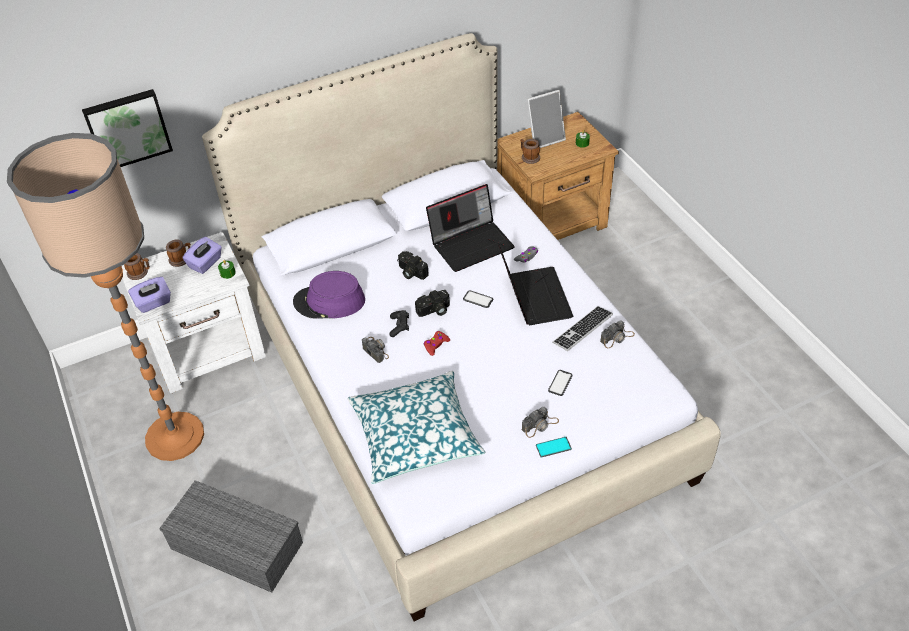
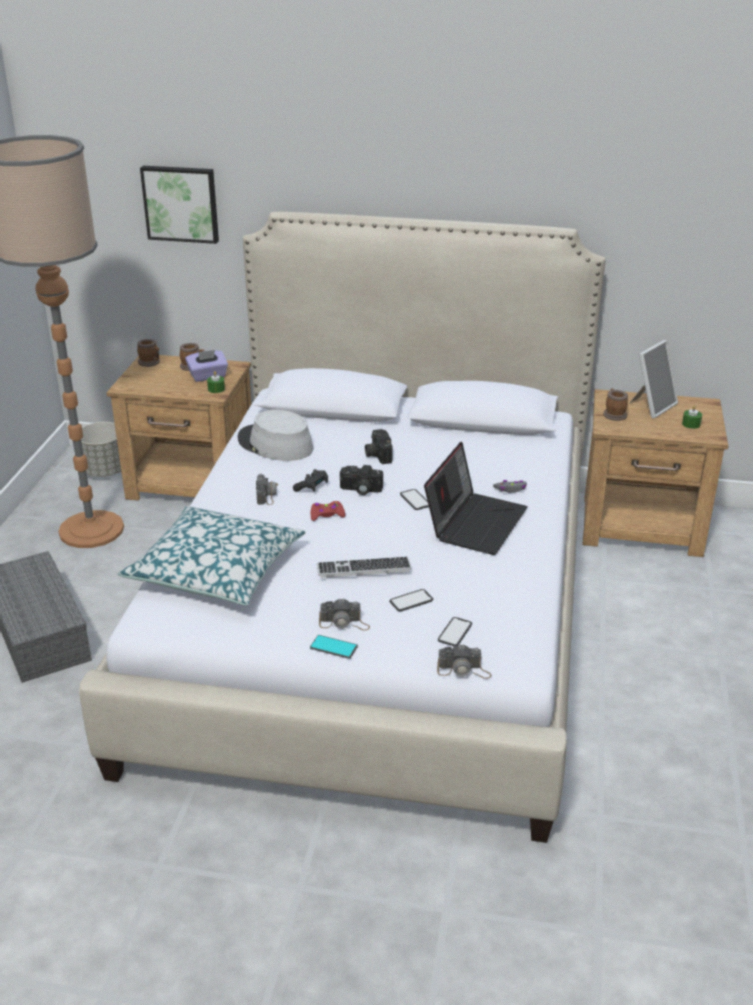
camera: 35 degrees right, 15 degrees down
(122, 376) = (106, 471): none -> grey planter
(153, 303) = (133, 385): purple tissue box -> none
(209, 349) = (193, 483): white nightstand -> brown nightstand
(329, 302) = (275, 444): purple hat -> grey hat
(471, 243) = (466, 457): laptop -> none
(544, 138) = (652, 406): picture frame -> picture frame turned 60 degrees counterclockwise
(582, 329) = (494, 570): keyboard -> keyboard (363, 568)
(609, 391) = (455, 632): none -> phone
(617, 337) = (524, 594): camera -> camera (463, 670)

